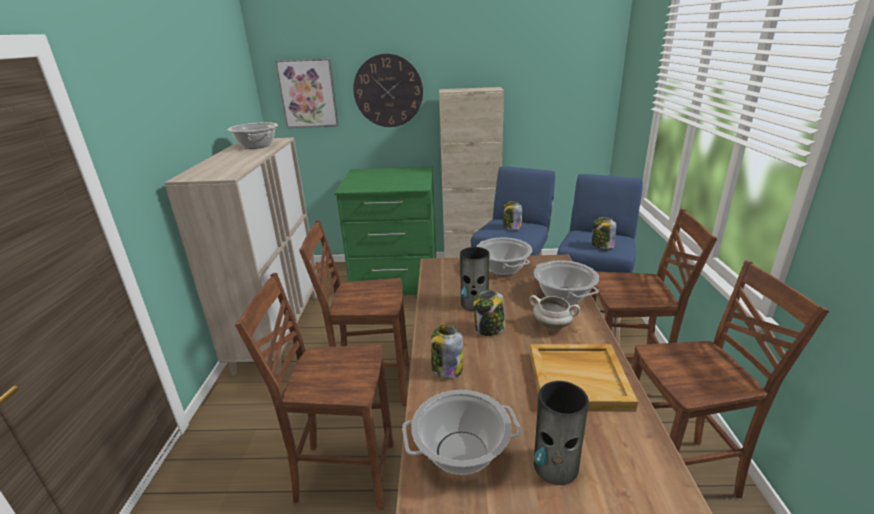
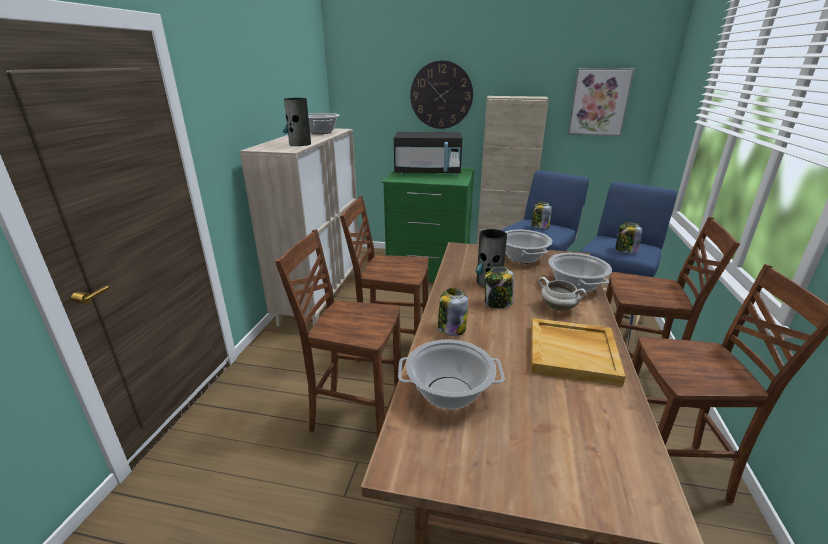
camera: 10 degrees right, 0 degrees up
(308, 94) = (370, 94): picture -> picture (599, 102)
(383, 177) = (428, 173): none -> black microwave
(556, 466) = (533, 417): vase -> vase (300, 144)

